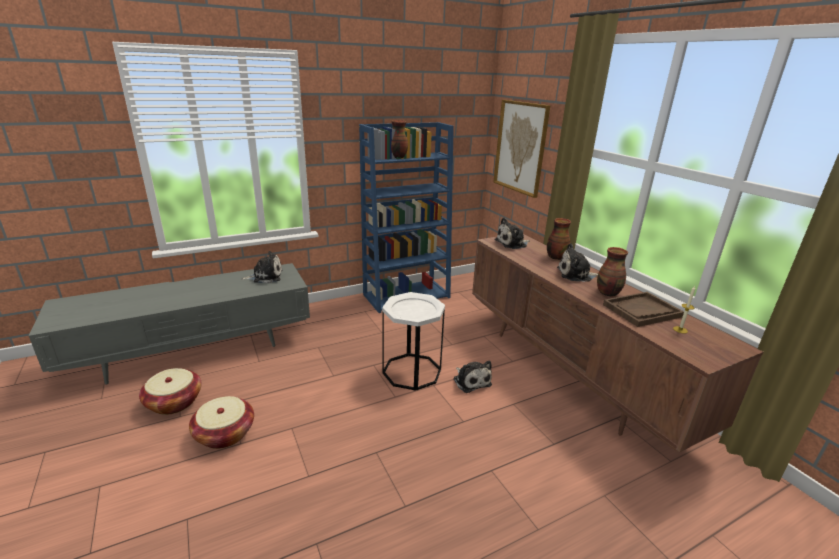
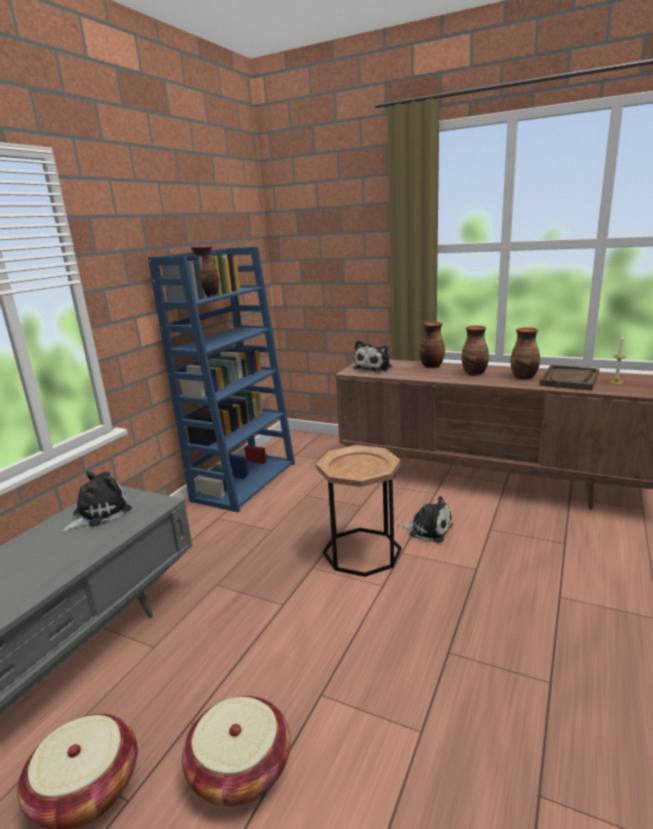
camera: 35 degrees left, 5 degrees down
(411, 371) = (362, 551): white side table -> brown side table
(520, 147) = (323, 265): picture -> none
(576, 275) = (475, 372): plush toy -> vase

